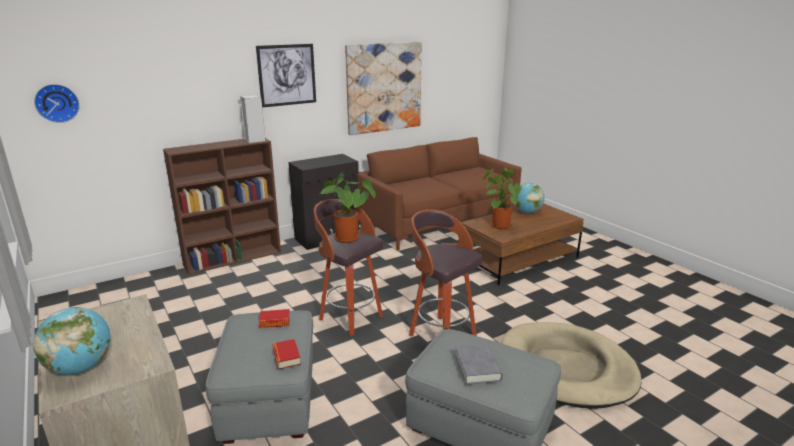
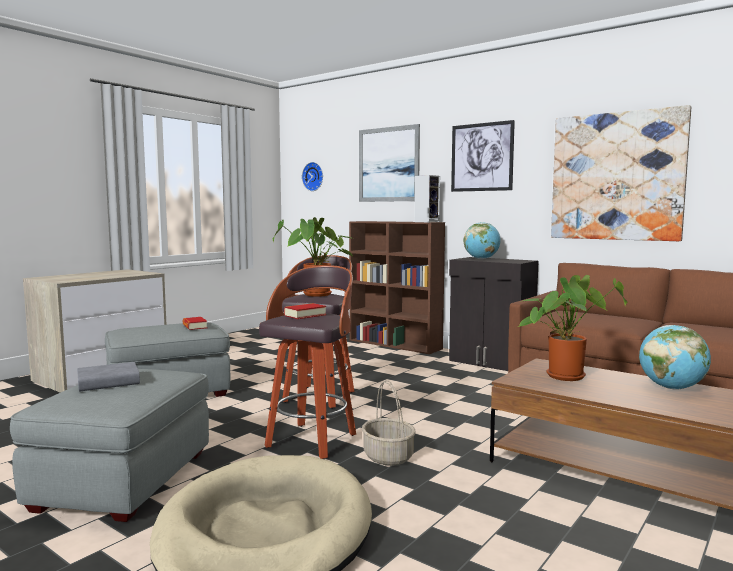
camera: 70 degrees right, 15 degrees down
(81, 368) = (67, 276): globe -> globe (481, 259)
(182, 84) = (388, 164): none -> picture
(286, 357) = (138, 335): book -> book (305, 315)
(480, 312) = (389, 457): none -> basket

